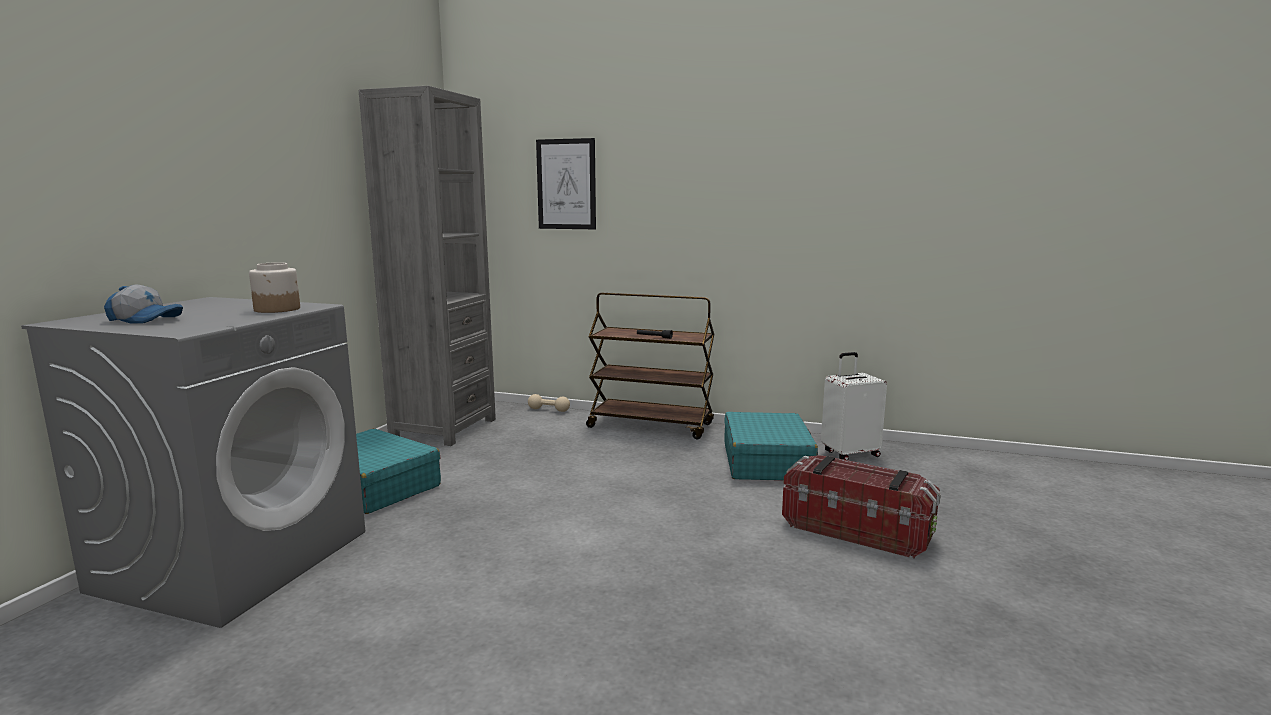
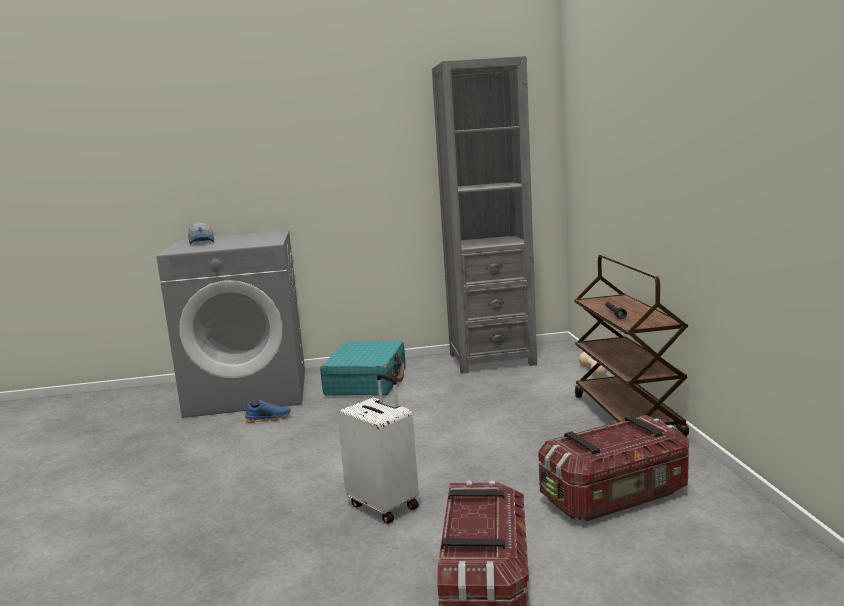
camera: 65 degrees right, 0 degrees up
(278, 309) = (252, 243): jar -> none
(367, 560) = (268, 418): none -> blue shoe
(566, 184) = (610, 132): picture -> none
(766, 462) = (617, 496): turquoise suitcase -> storage box
(850, 454) = (734, 543): white suitcase -> white suitcase (385, 505)

